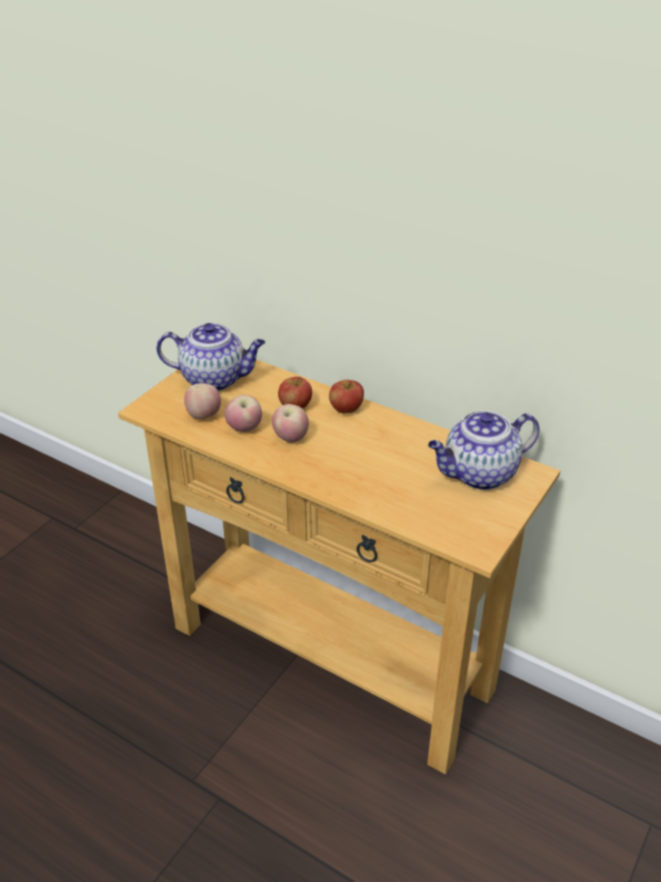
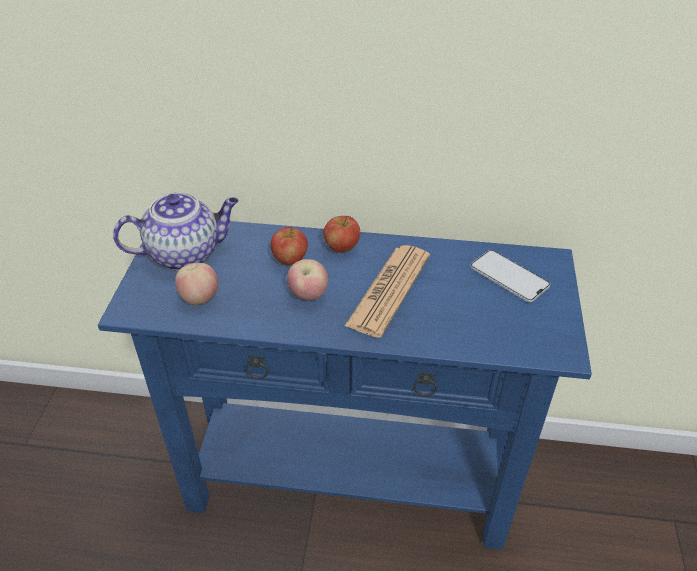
camera: 25 degrees left, 5 degrees up
(244, 429) = (253, 300): apple -> none
(330, 658) = (348, 481): beige console table -> blue console table
(361, 454) = (389, 290): none -> newspaper
(479, 474) = (509, 276): teapot -> phone

